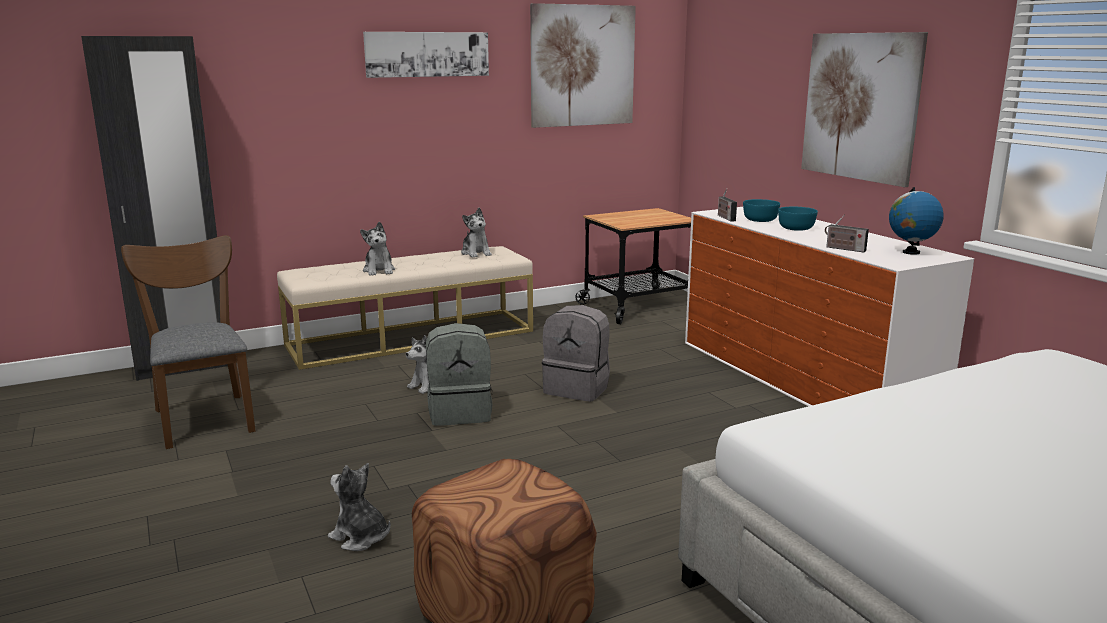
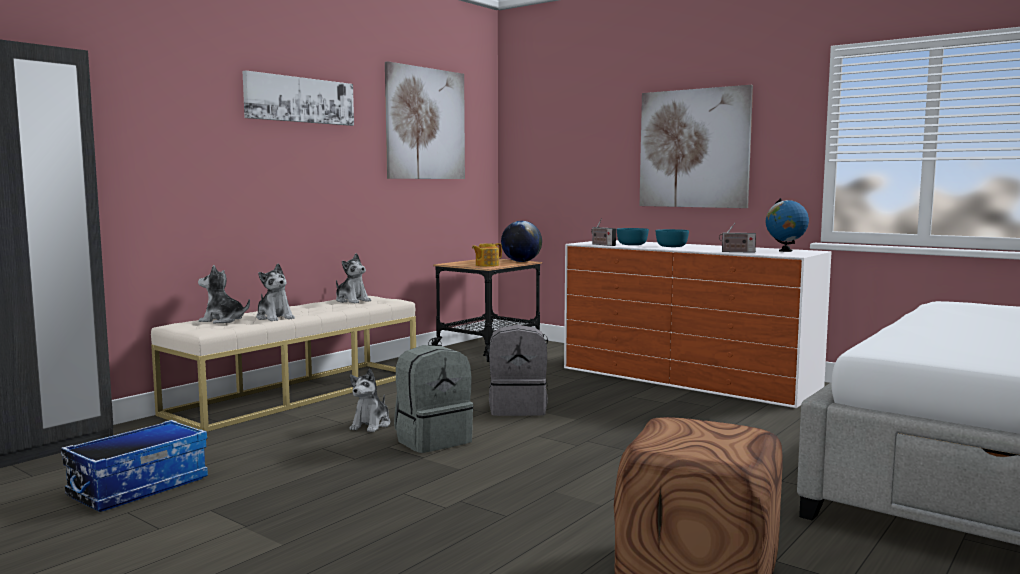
camera: 25 degrees left, 10 degrees down
(204, 416) = (139, 487): brown chair -> storage box
(360, 538) = (473, 550): plush toy -> plush toy (223, 320)
(630, 222) = (486, 265): none -> teapot
(678, 218) = (521, 262): none -> globe

